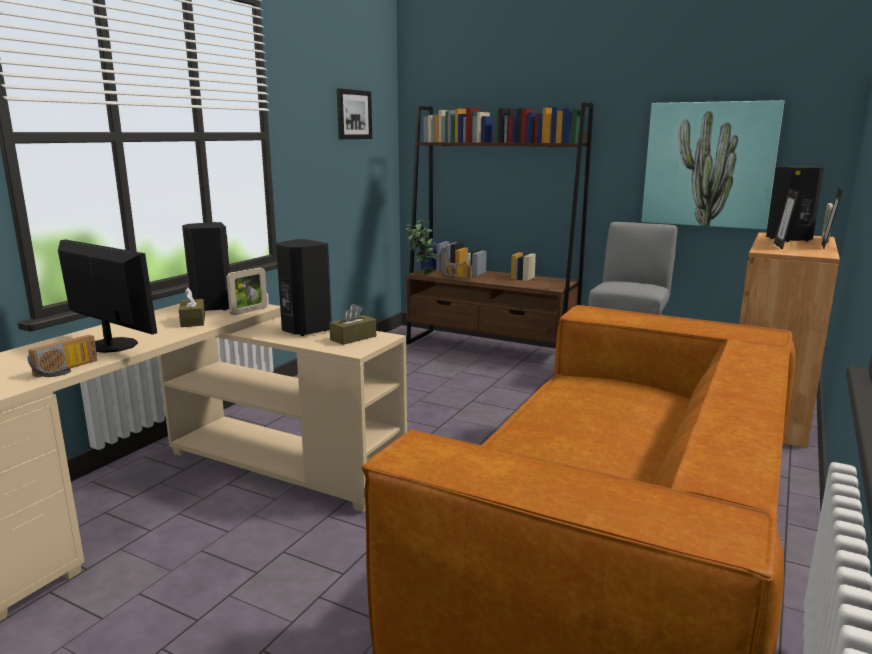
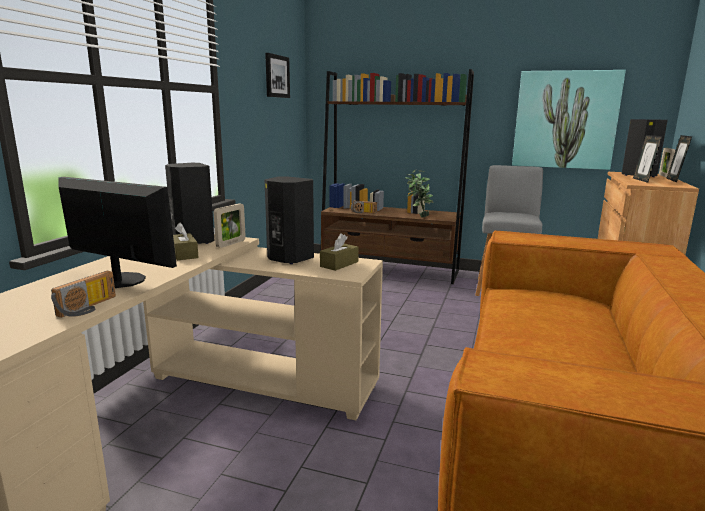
camera: 10 degrees left, 0 degrees up
(422, 273) = (333, 210): potted plant -> potted plant (418, 216)

